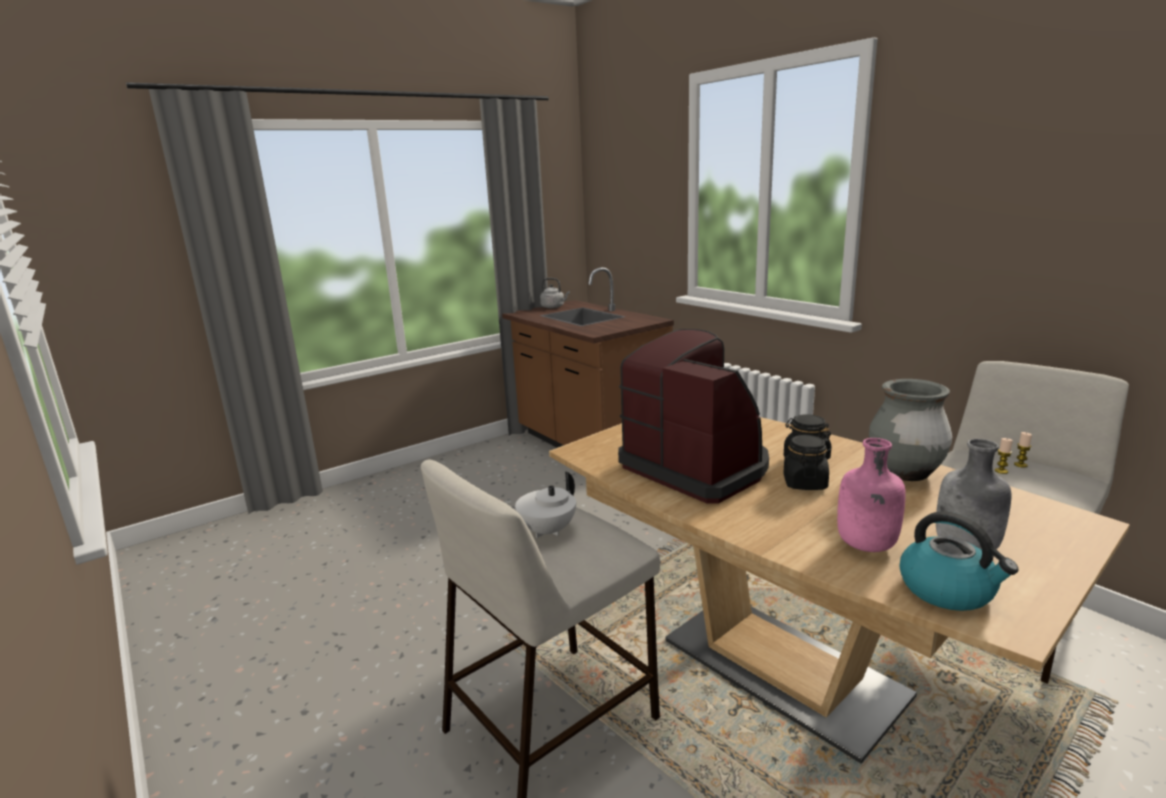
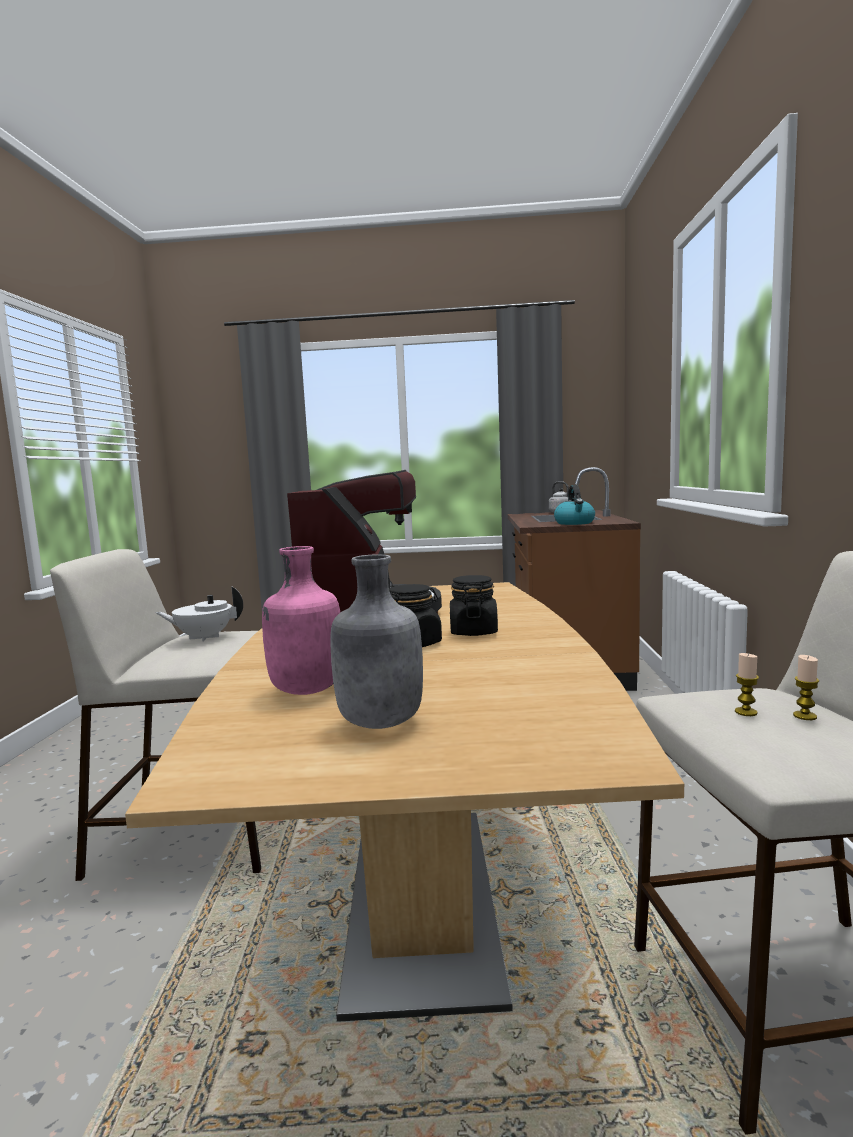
camera: 40 degrees right, 10 degrees down
(904, 473) = (535, 661): grey vase -> none
(948, 590) = (251, 738): kettle -> kettle (575, 523)

